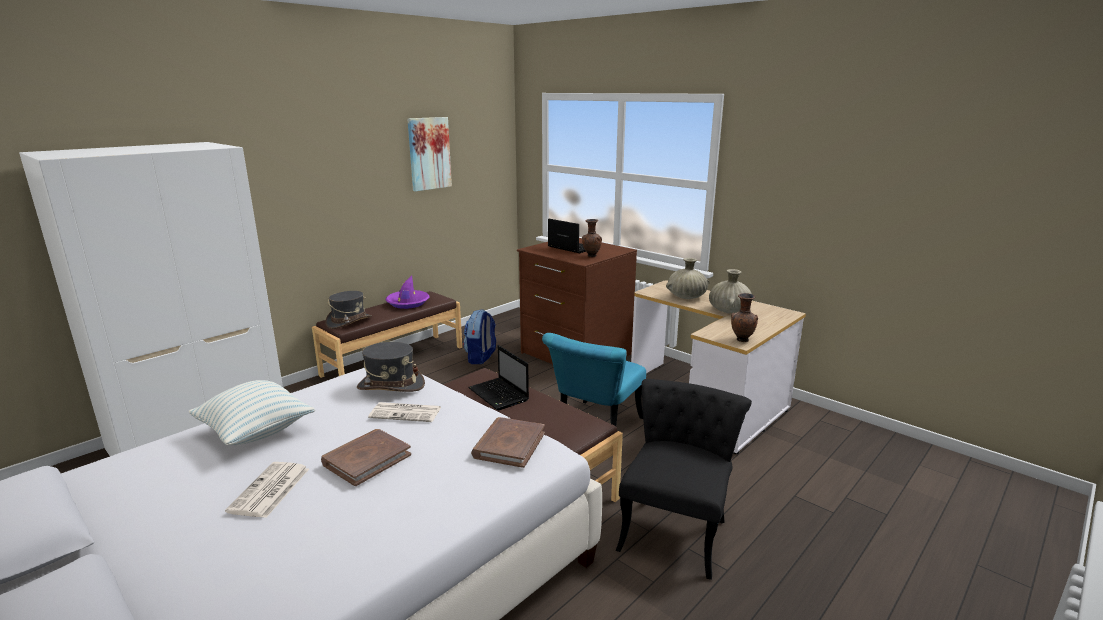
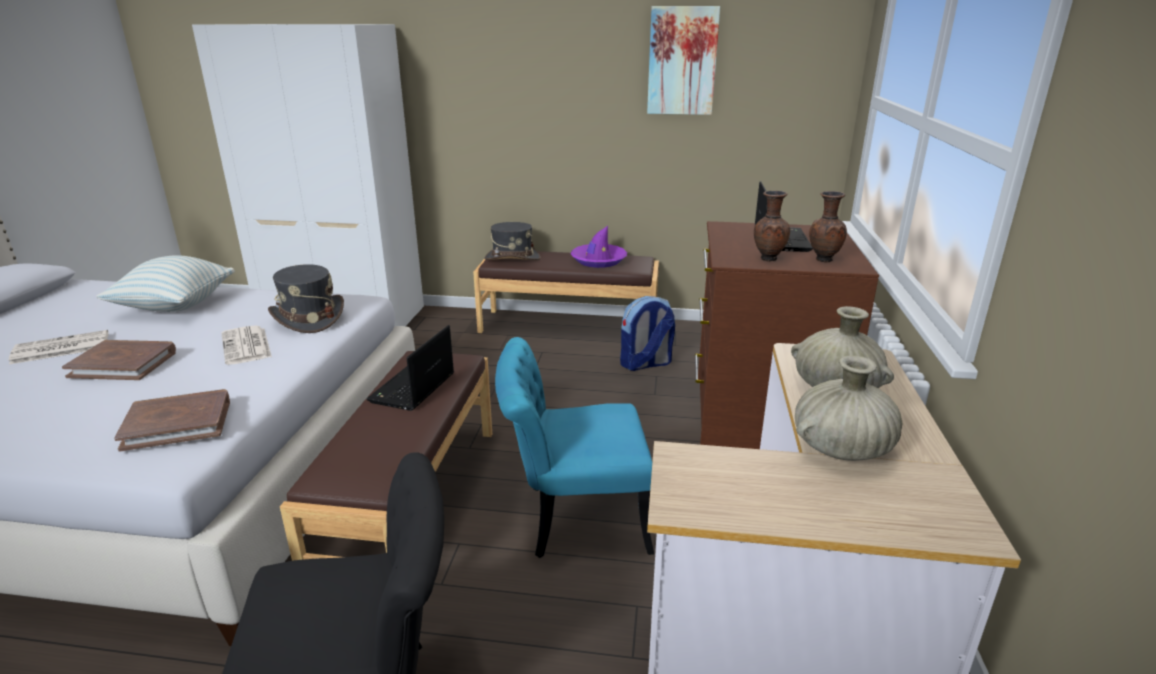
camera: 55 degrees right, 5 degrees up
(741, 340) = (694, 504): brown vase -> brown vase (822, 260)

